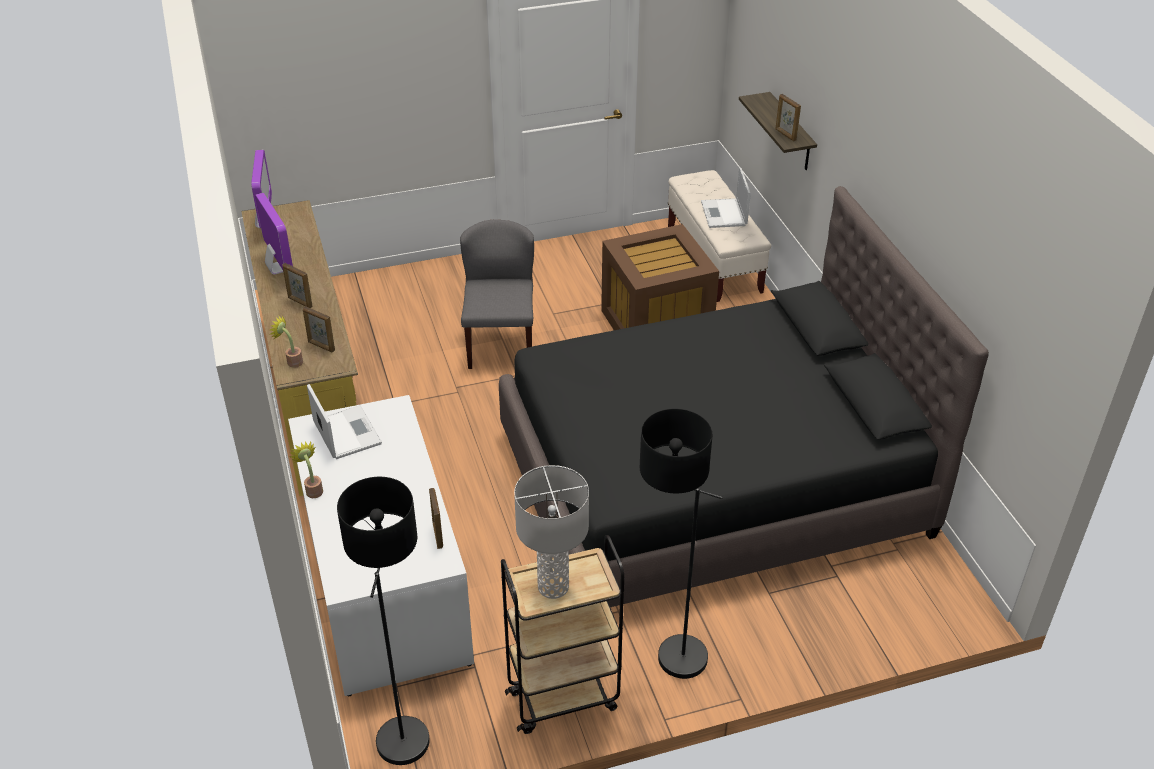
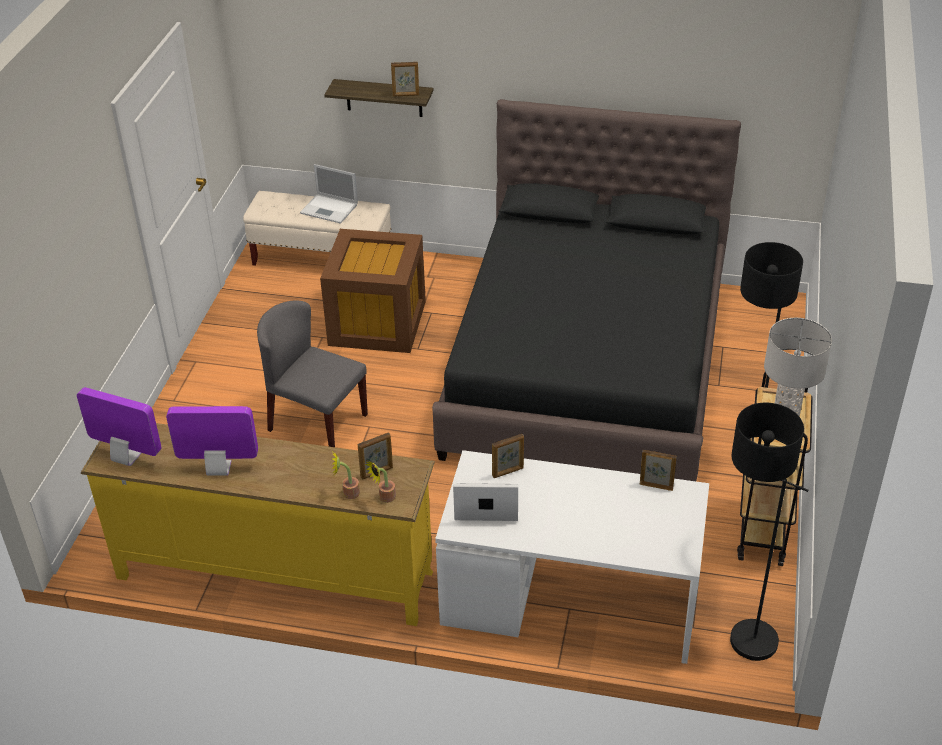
camera: 60 degrees left, 0 degrees up
(300, 302) = (293, 469): picture frame -> picture frame (508, 472)
(313, 490) = (548, 547): potted plant -> potted plant (347, 493)

